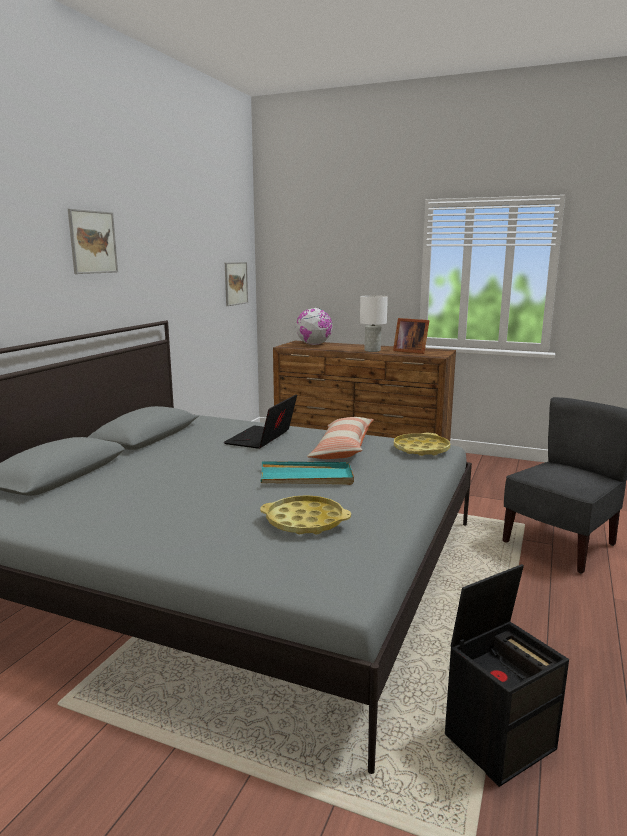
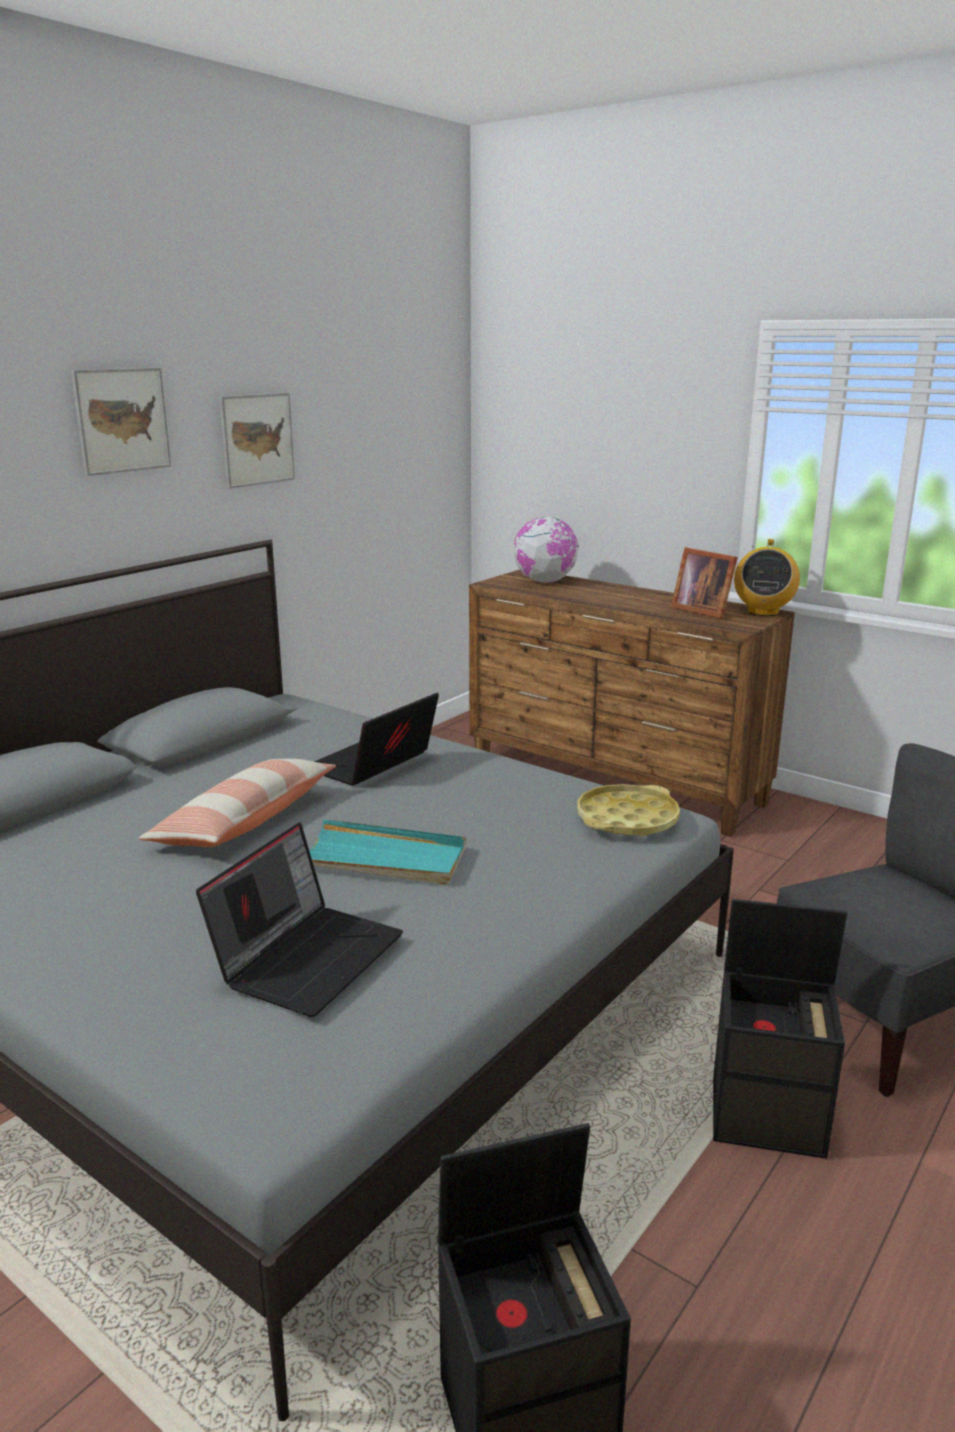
camera: 15 degrees right, 5 degrees up
(235, 283) = (424, 465): picture -> picture (257, 439)
(305, 521) = (308, 956): yellow tray -> laptop
(342, 449) = (490, 802): pillow -> pillow (245, 821)
(372, 350) = (634, 603): white table lamp -> none
(441, 350) = (763, 612): none -> radio
(533, 589) = (769, 1115): none -> black storage box

